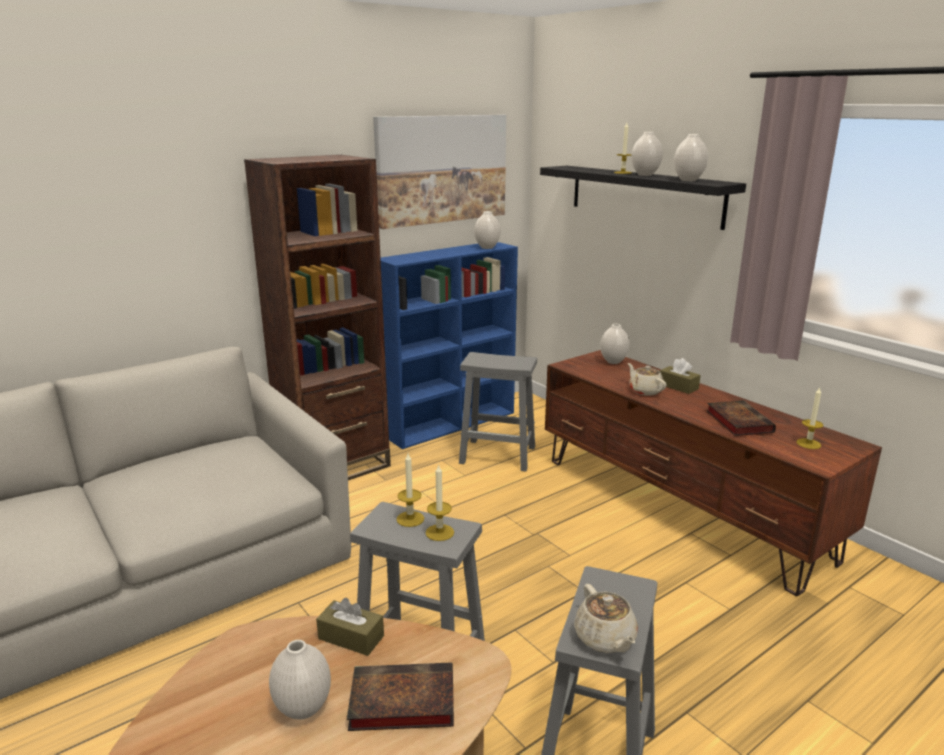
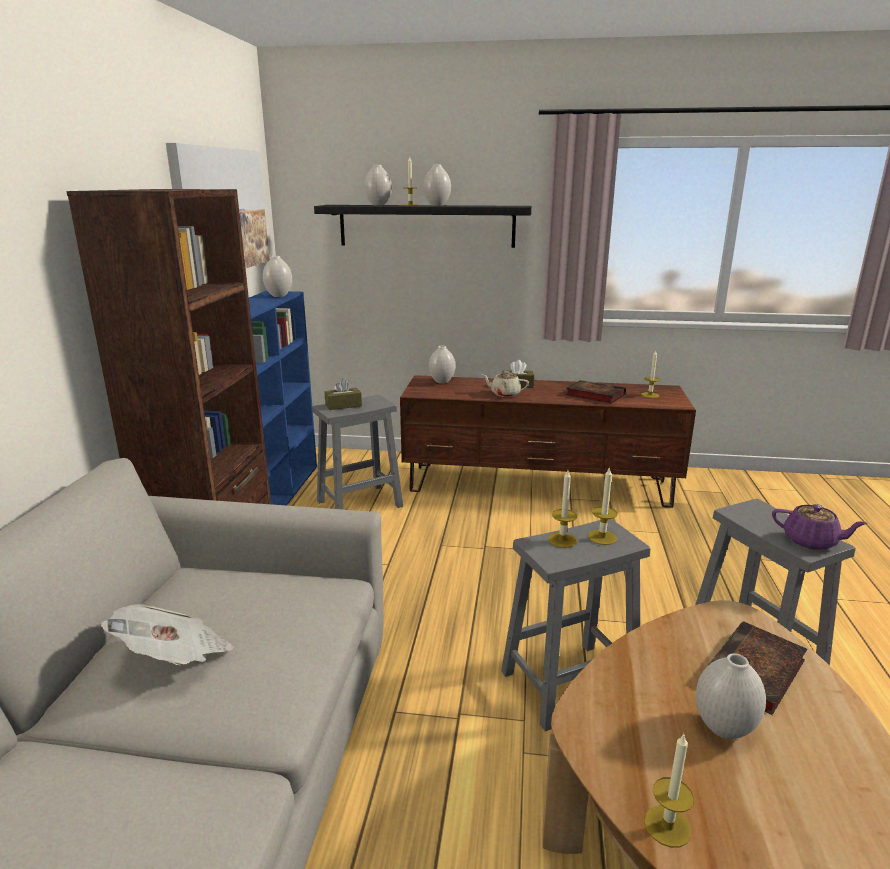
camera: 45 degrees left, 0 degrees up
(160, 479) = (175, 657): none -> newspaper
(169, 718) = (667, 826): none -> candle
(351, 637) = (642, 659): brown tissue box -> brown tissue box (343, 405)
(605, 639) = (811, 541): beige teapot -> purple teapot
(688, 180) = (490, 206): white vase -> white vase (379, 205)

